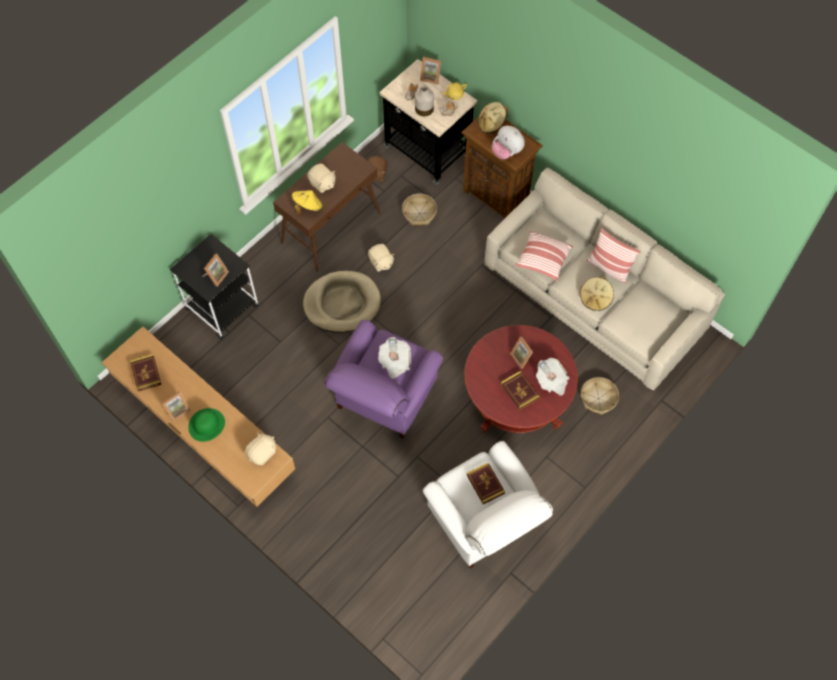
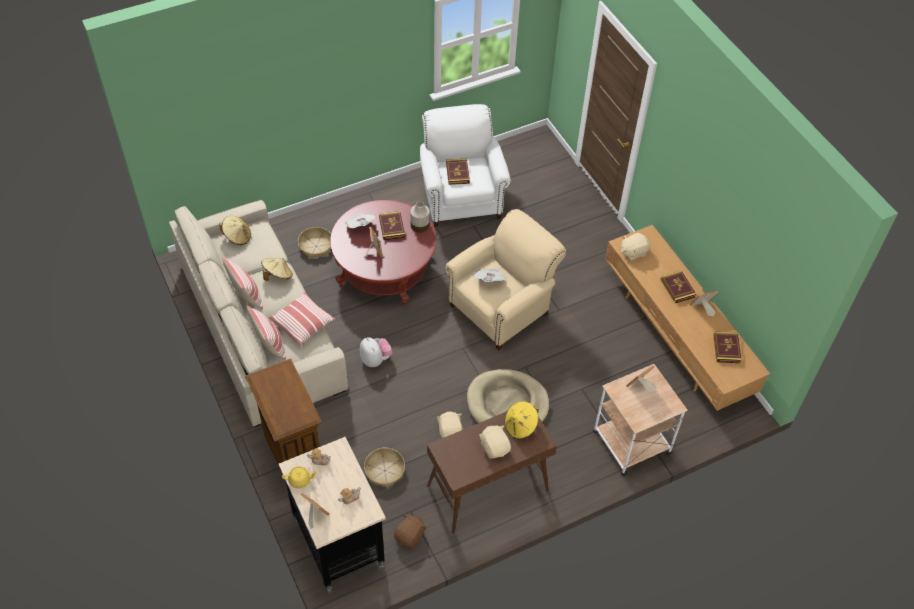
camera: 160 degrees left, 10 degrees down
(206, 425) = (677, 288): green hat -> book
(223, 306) = (630, 443): black cart -> beige cart
(384, 398) = (502, 307): purple armchair -> beige armchair
(424, 108) = (344, 474): beige vase -> beige vase (419, 225)
(491, 124) = (283, 417): beige hat -> beige hat (237, 237)
(506, 152) = (287, 379): plush toy -> plush toy (375, 359)
(558, 231) = (270, 345): none -> pillow

